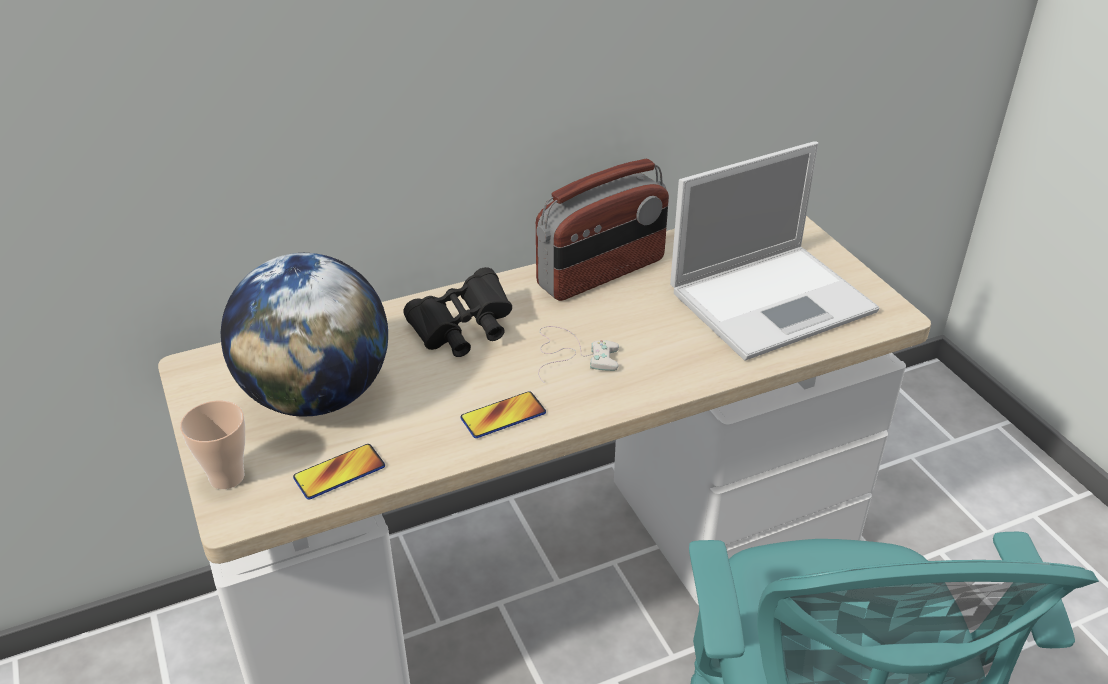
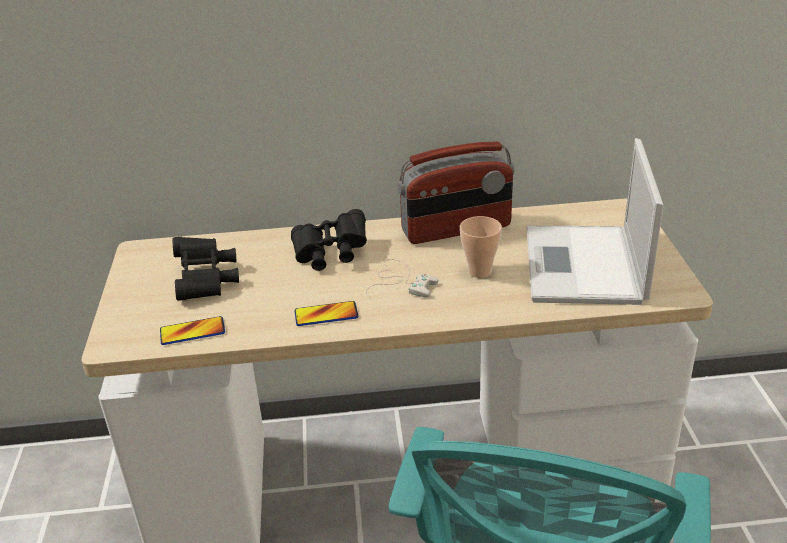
camera: 20 degrees right, 5 degrees down
(227, 477) = (119, 321): cup -> cup (479, 271)
(317, 396) = (206, 281): globe -> black binoculars
(774, 300) = (584, 267): laptop -> laptop turned 105 degrees clockwise

